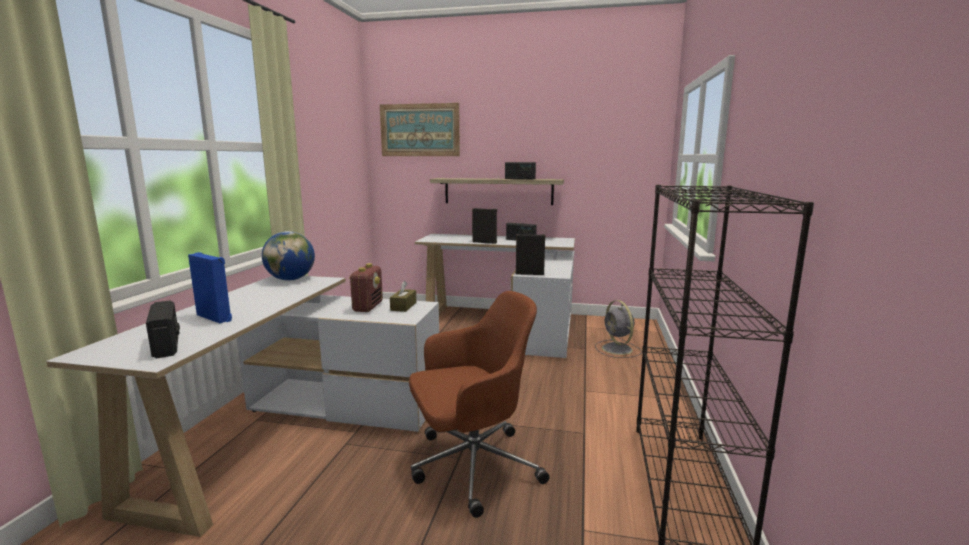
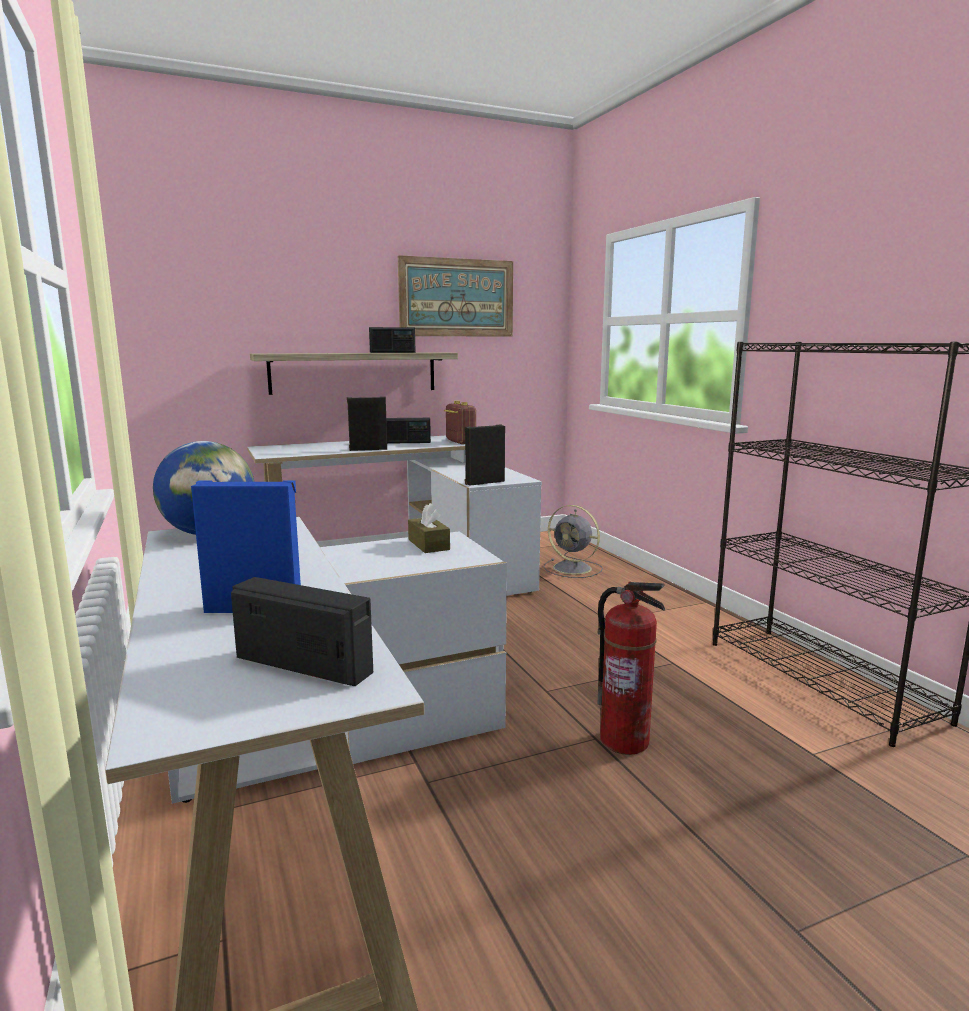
camera: 35 degrees left, 0 degrees up
(368, 307) = (379, 555): radio -> radio (460, 442)
(419, 130) = (214, 272): picture -> picture (457, 298)
(472, 466) = (624, 741): brown office chair -> fire extinguisher

